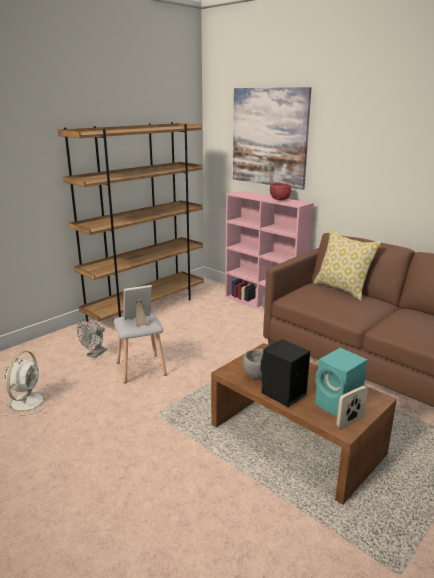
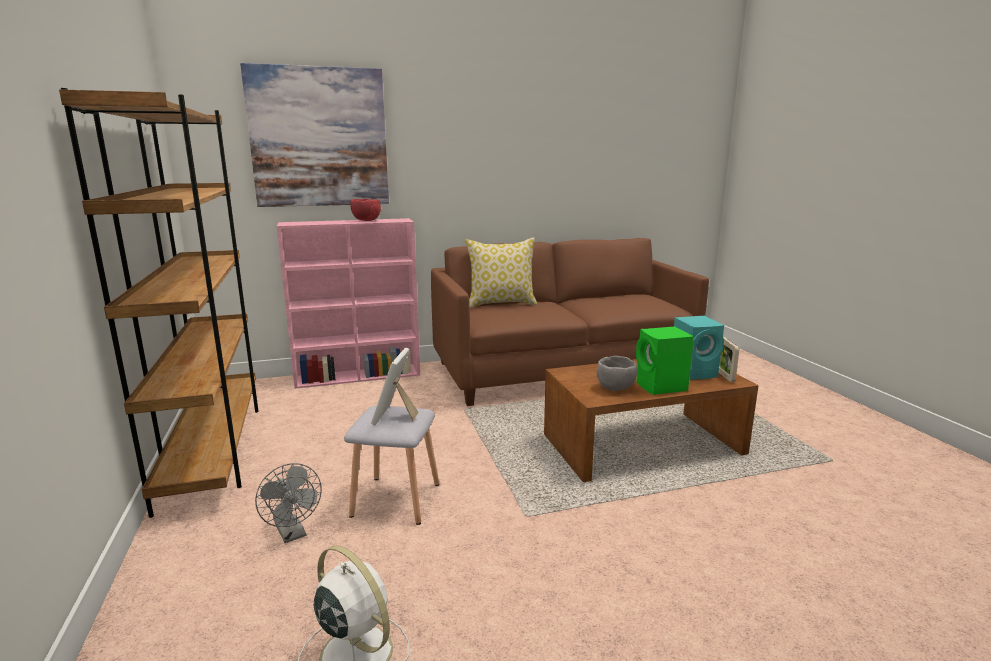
camera: 60 degrees left, 5 degrees down
(282, 394) = (661, 387): black speaker -> green speaker

